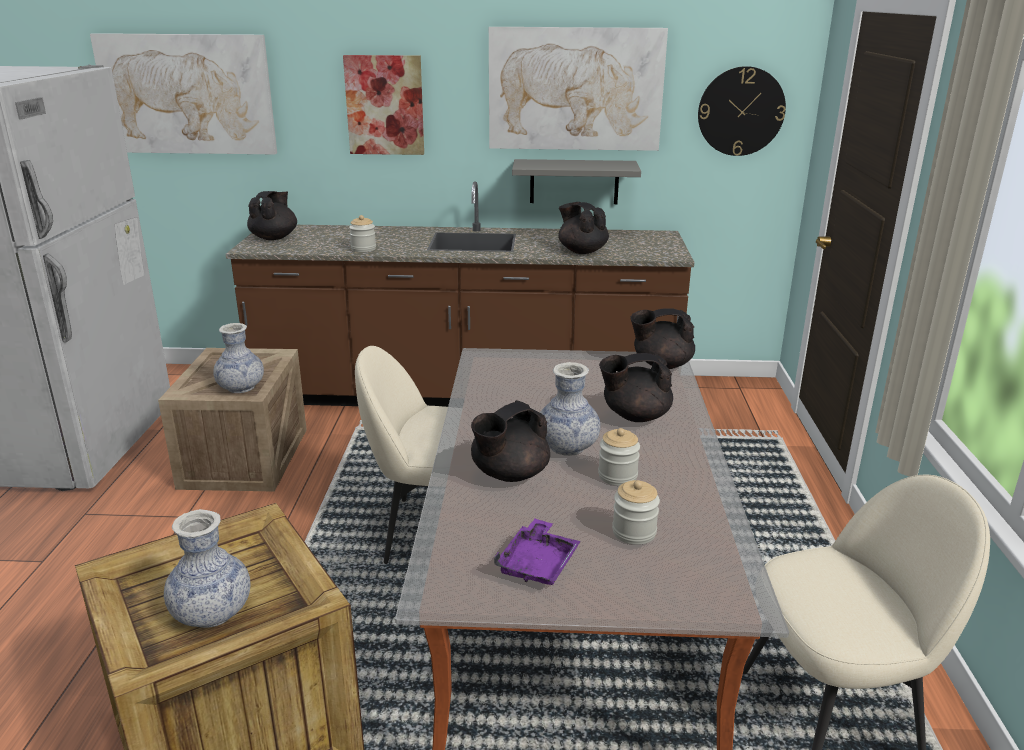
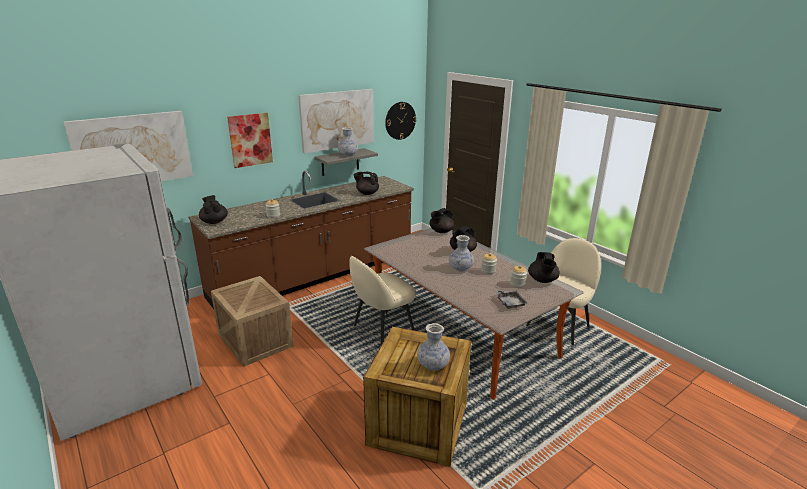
camera: 40 degrees left, 0 degrees up
(241, 388) = (265, 300): vase -> vase (348, 155)
(509, 474) = (459, 283): black teapot -> black teapot (542, 280)
(538, 564) = (510, 302): purple tray -> grey tray

